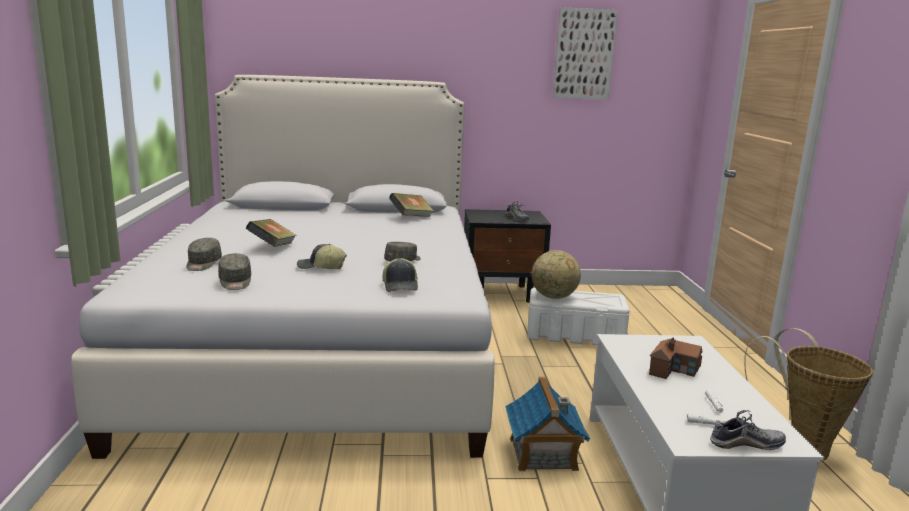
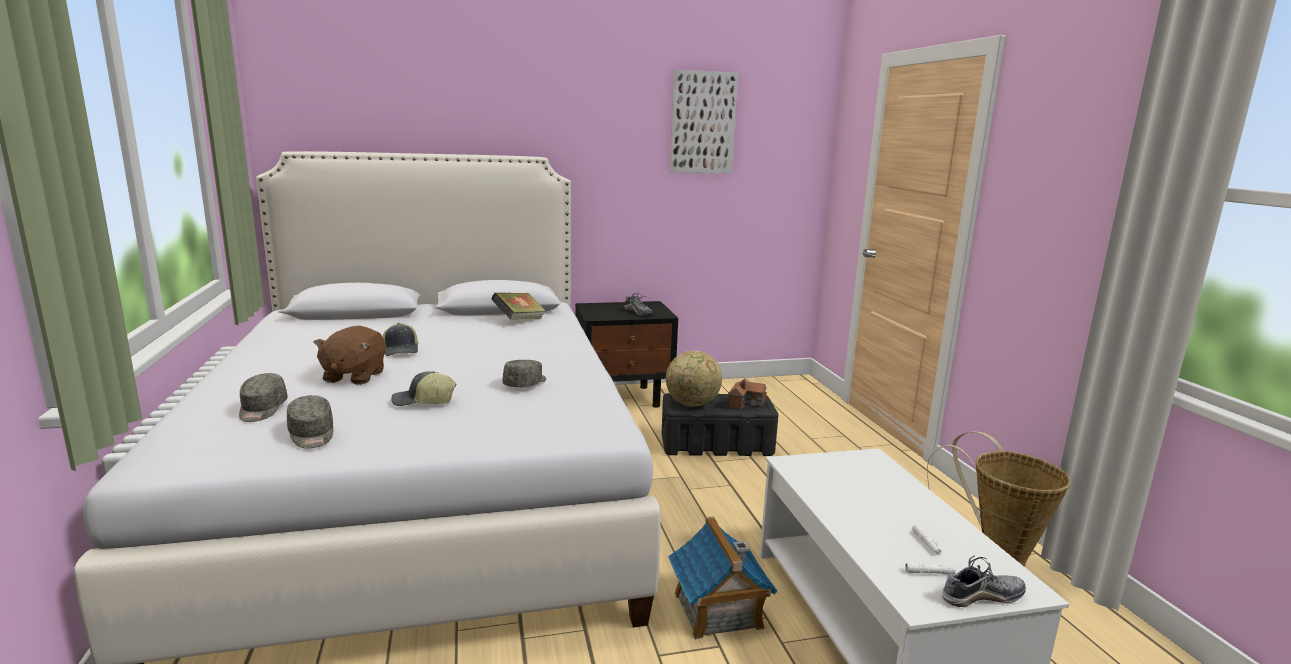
camera: 10 degrees left, 0 degrees up
(272, 248) = (353, 376): book -> brown plush toy
(401, 286) = (533, 422): cap -> cap (401, 350)
(575, 335) = (717, 444): white storage box -> black storage box
(674, 369) = (866, 498): toy house -> toy house (746, 403)

